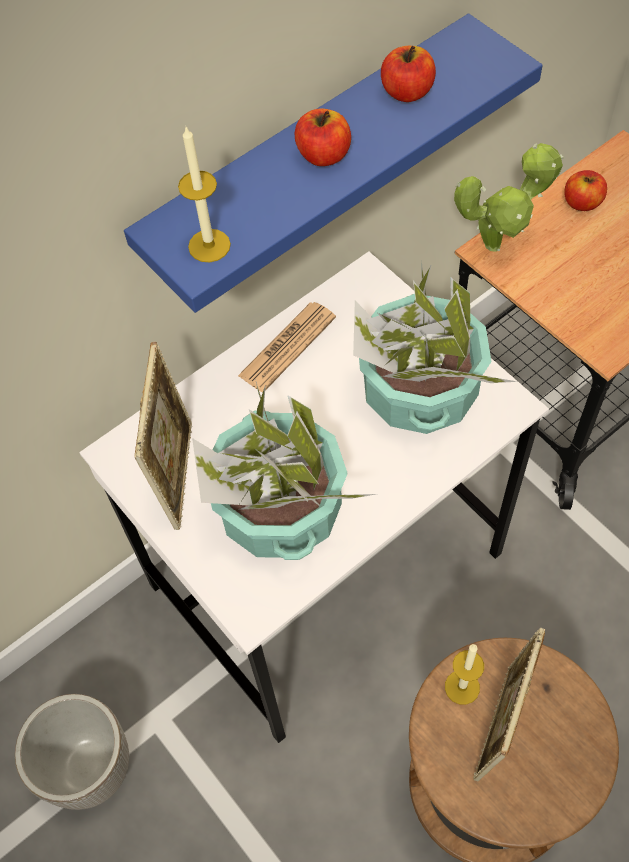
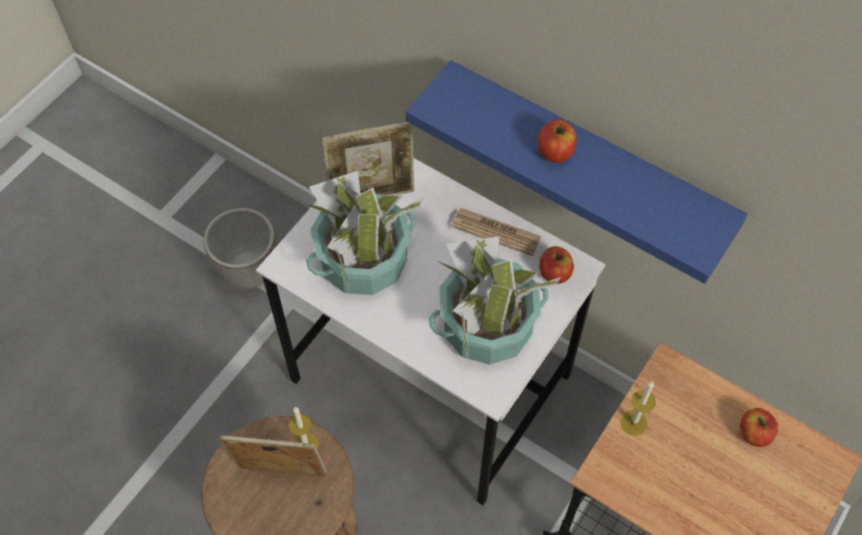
camera: 70 degrees right, 0 degrees up
(209, 245) = (451, 108): candle -> candle (634, 423)
(407, 92) = (639, 189): apple -> apple (554, 273)
(498, 243) = (680, 373): potted plant -> none

